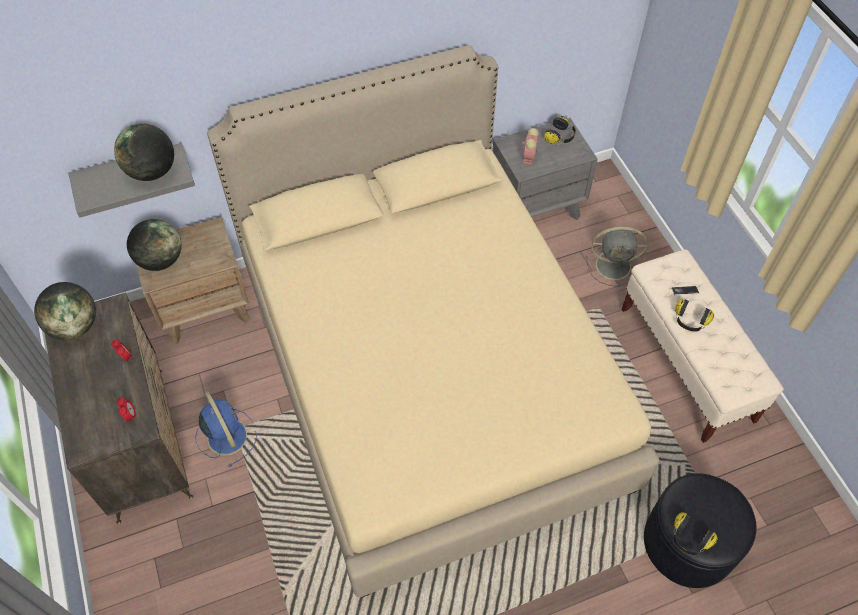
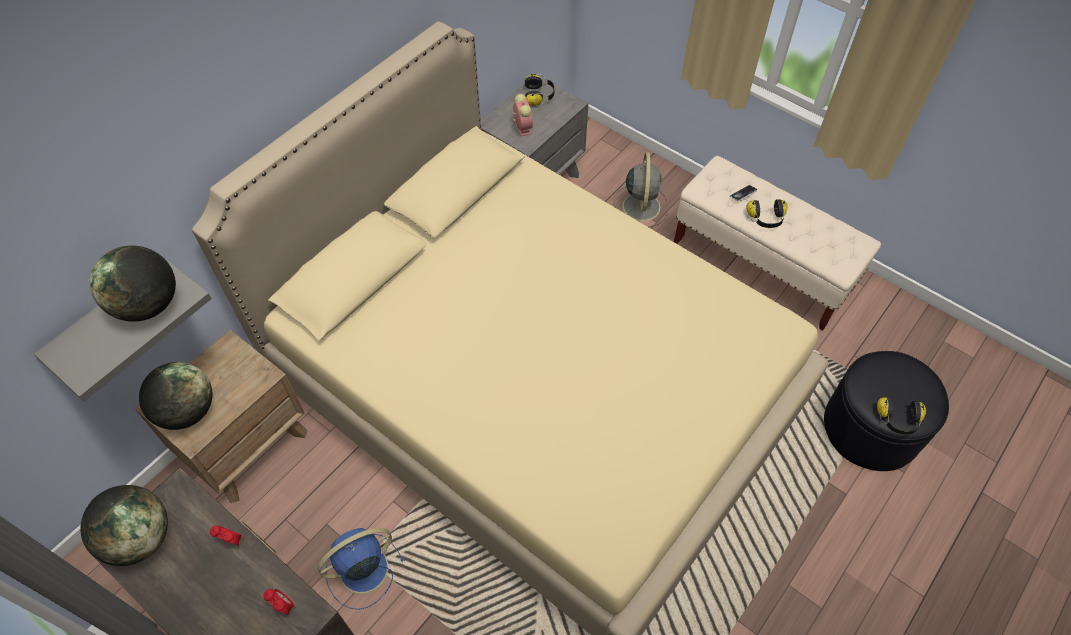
camera: 30 degrees left, 0 degrees up
(226, 435) = (361, 570): blue fan -> blue fan turned 60 degrees counterclockwise
(615, 266) = (641, 205): grey fan -> grey fan turned 60 degrees counterclockwise

